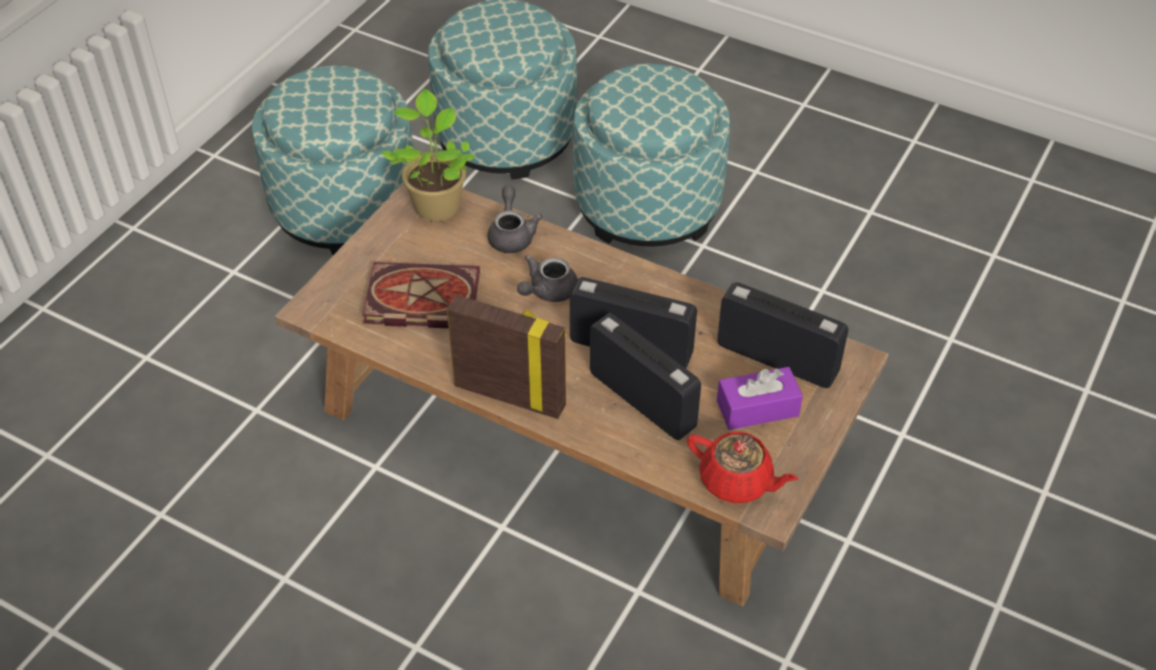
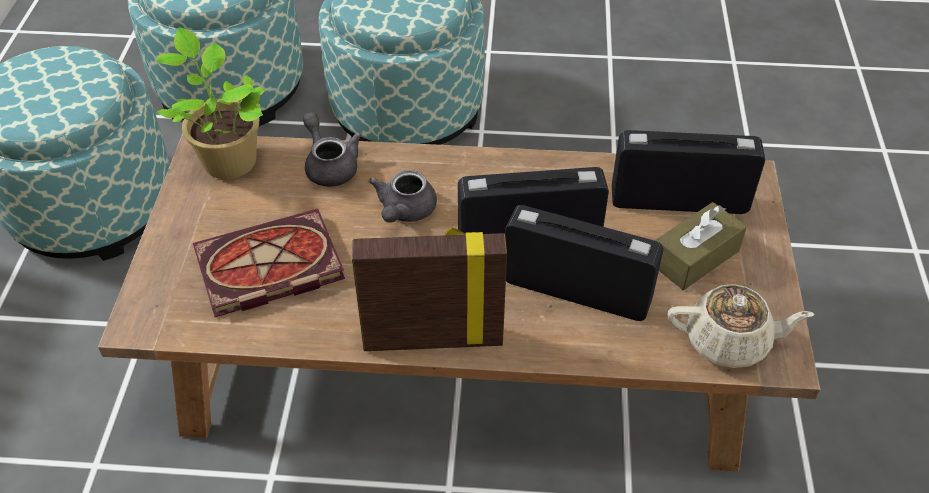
camera: 25 degrees left, 0 degrees up
(737, 481) = (729, 342): red teapot -> beige teapot
(757, 408) = (695, 257): purple tissue box -> brown tissue box

